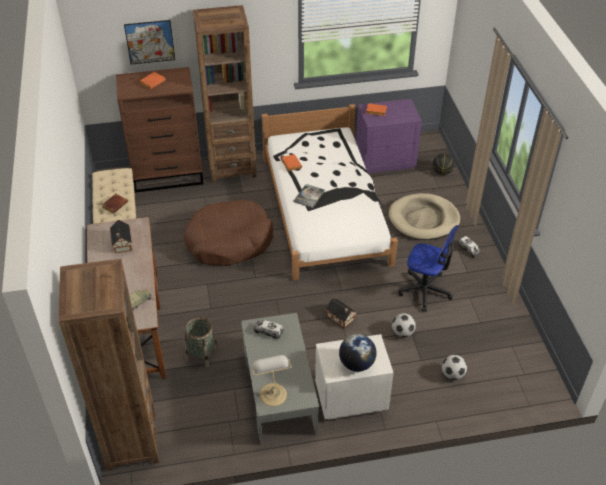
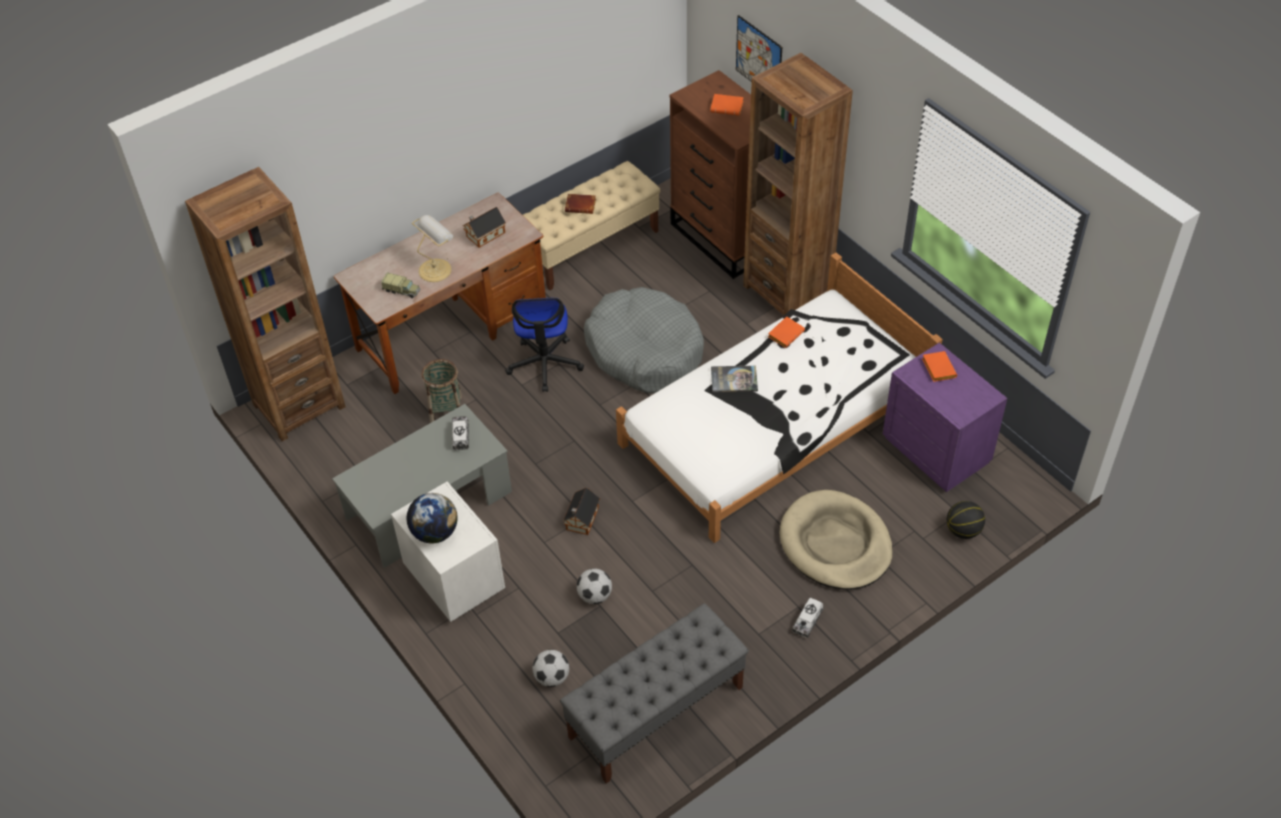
camera: 65 degrees right, 5 degrees up
(229, 241) = (645, 351): brown dog bed -> grey dog bed
(272, 393) = (370, 478): table lamp -> table lamp (436, 269)
(425, 290) = (689, 595): office chair -> office chair (544, 364)
(500, 335) = (656, 712): none -> grey bench

